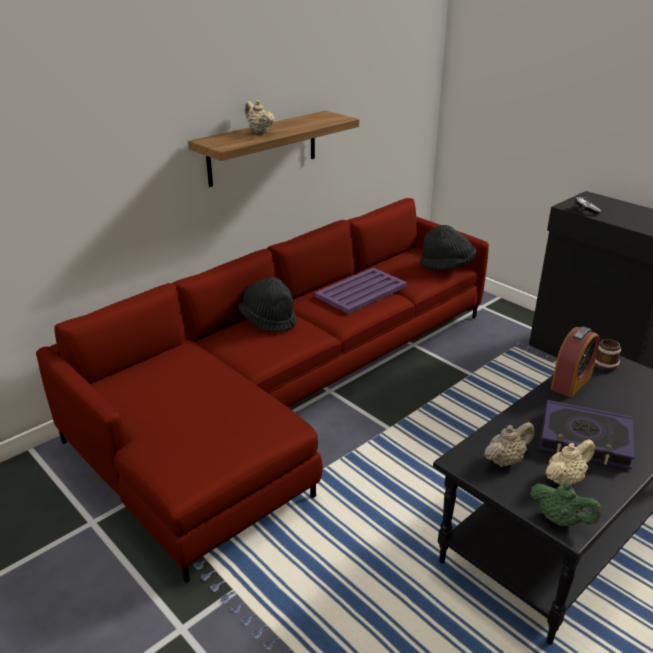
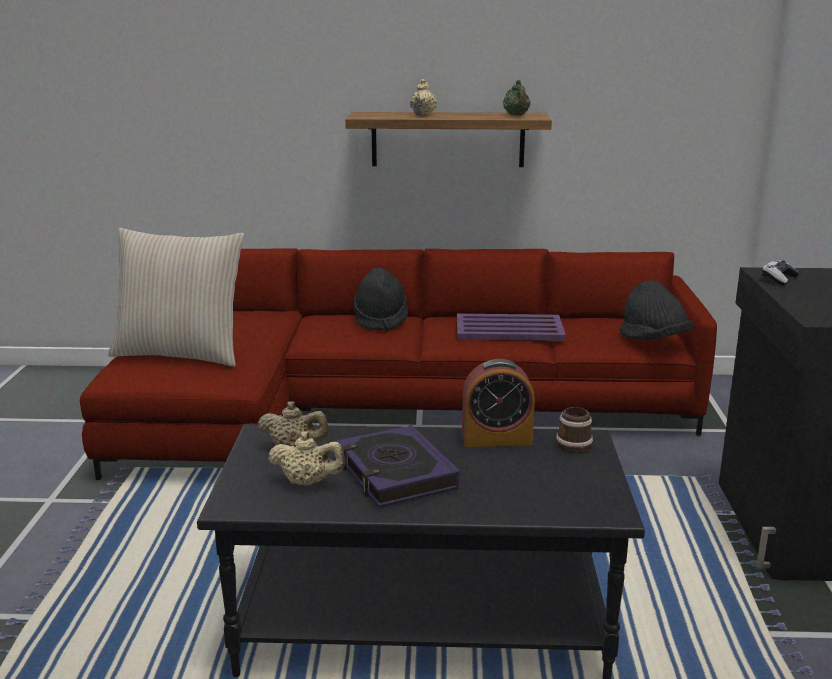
camera: 45 degrees right, 10 degrees down
(196, 427) = (181, 354): none -> beige pillow
(560, 520) = (236, 498): green teapot -> green teapot (516, 115)

